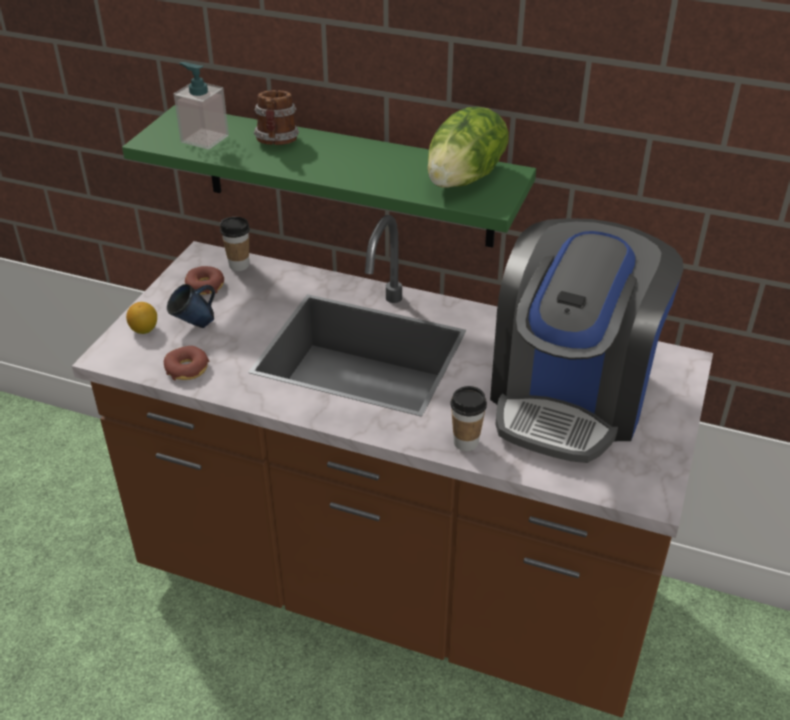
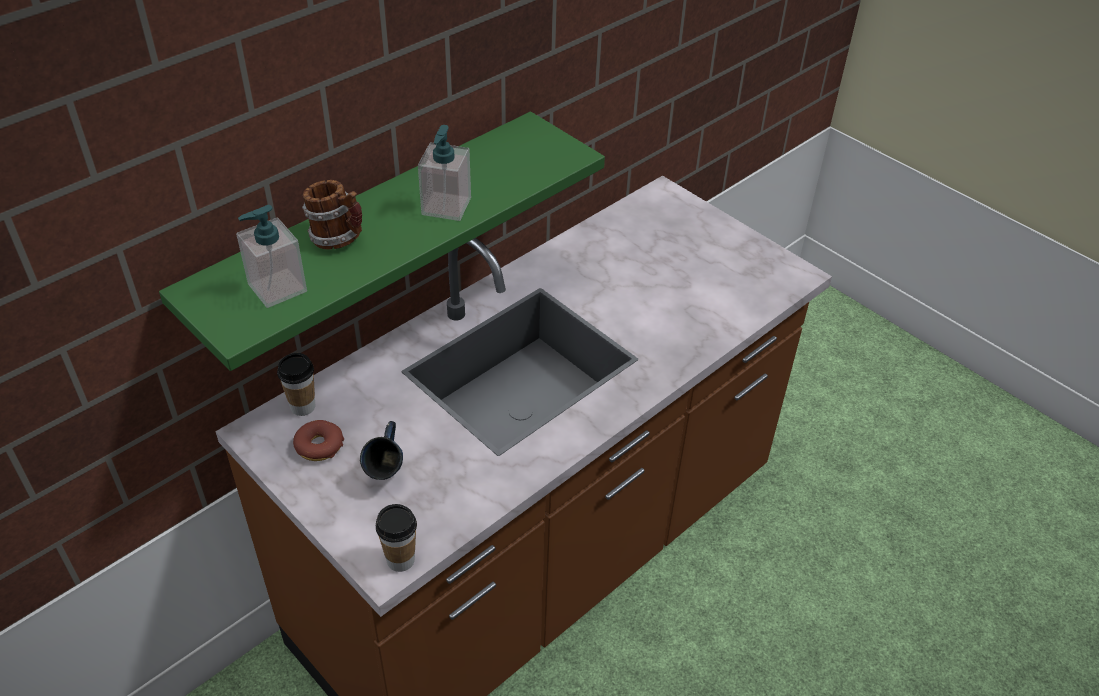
camera: 65 degrees left, 5 degrees up
(144, 330) = (361, 521): lemon -> none
(187, 369) = (459, 502): donut -> none
(356, 170) = (446, 206): none -> soap dispenser
(465, 178) = (518, 152): lettuce -> none
(466, 442) = (687, 345): cup -> cup (400, 560)
(570, 396) = (667, 266): coffee machine -> none

